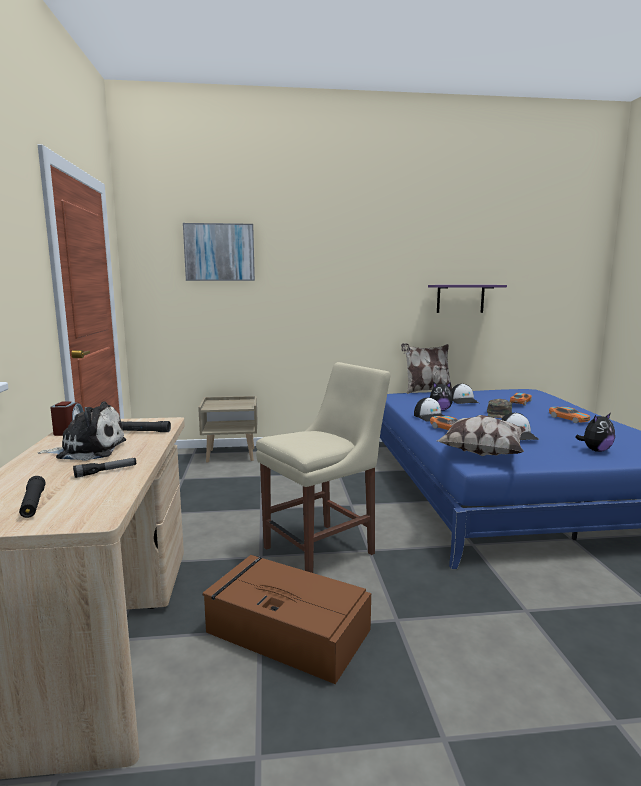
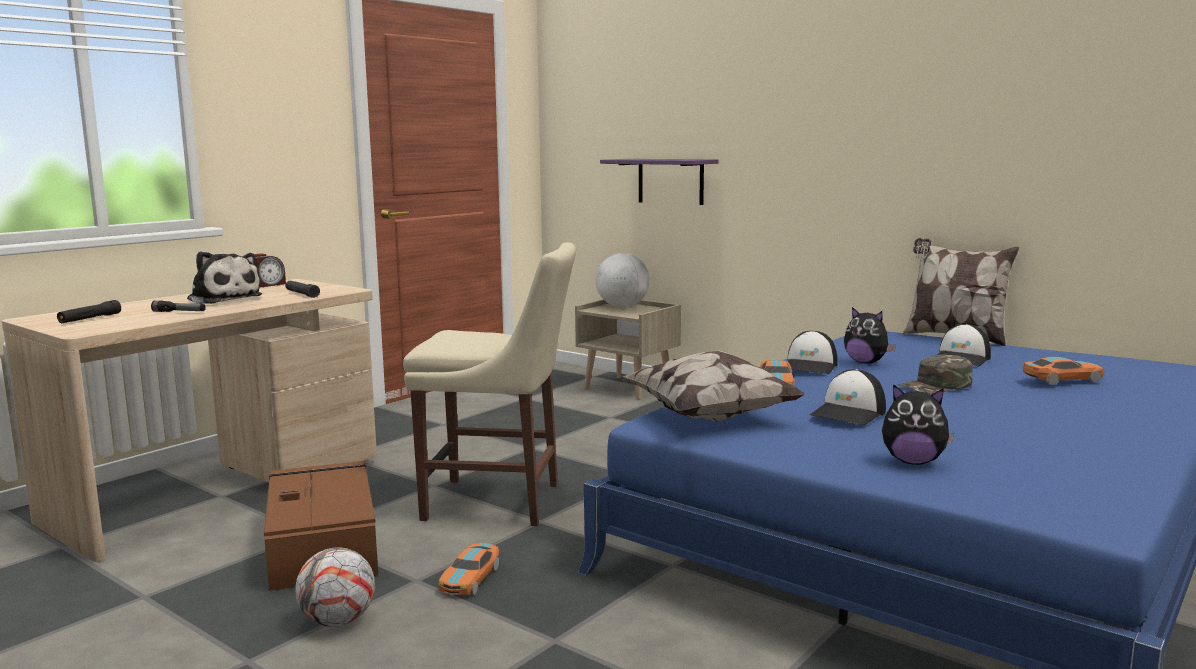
camera: 45 degrees right, 0 degrees up
(219, 252) = (646, 81): picture -> none
(221, 403) = (622, 307): none -> globe
(422, 673) = (337, 621): none -> football
(460, 298) = (1052, 152): purple shelf -> purple shelf (670, 181)
(568, 419) = (1069, 420): toy car -> toy car (470, 578)

